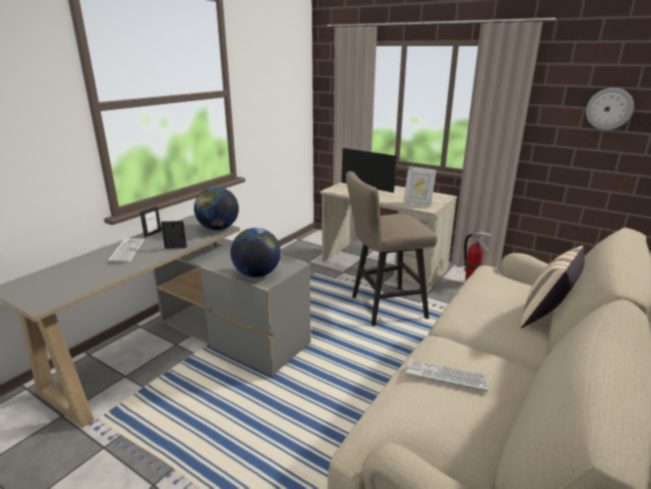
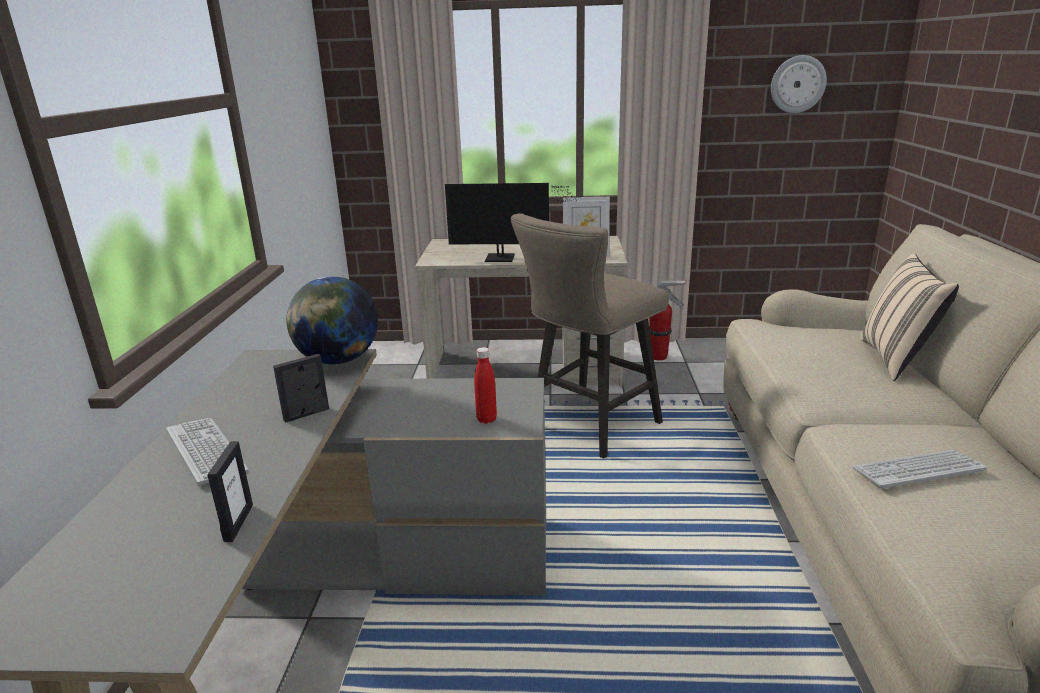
camera: 30 degrees left, 0 degrees up
(152, 233) = (212, 404): picture frame -> picture frame (238, 522)
(257, 274) = (486, 419): globe -> red bottle

